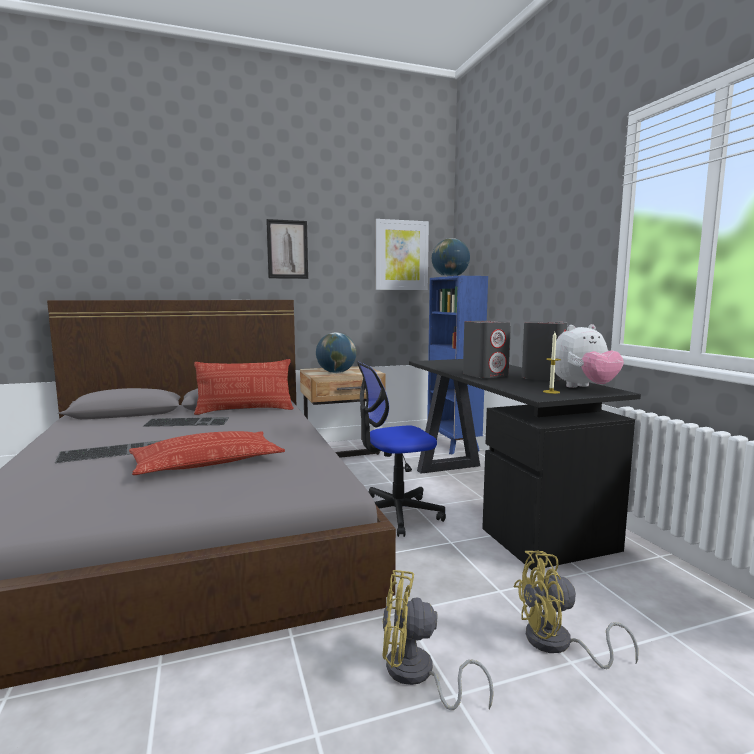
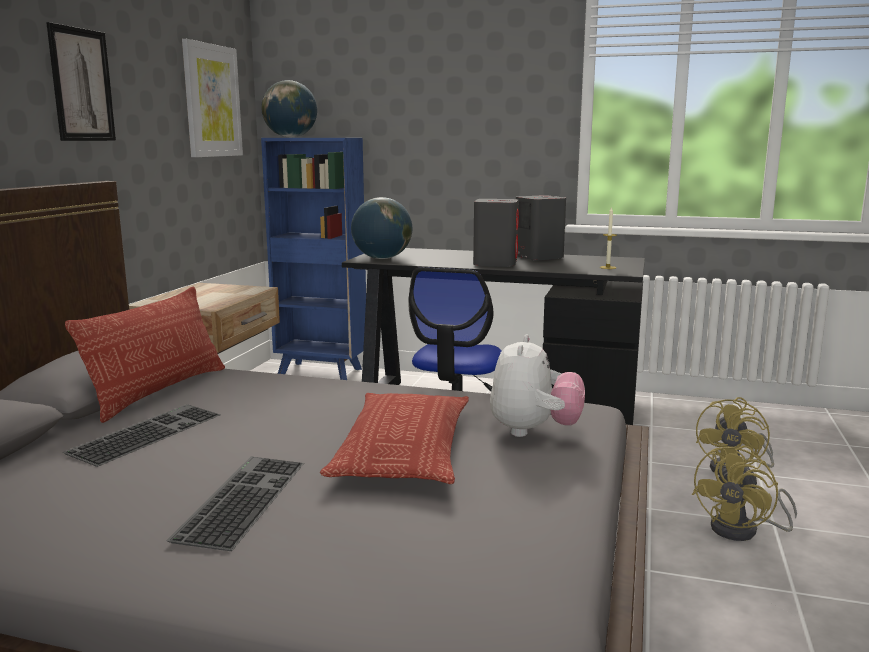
camera: 55 degrees left, 5 degrees up
(336, 372) = (214, 299): globe -> globe (382, 258)
(583, 387) = (602, 260): plush toy -> plush toy (534, 431)

